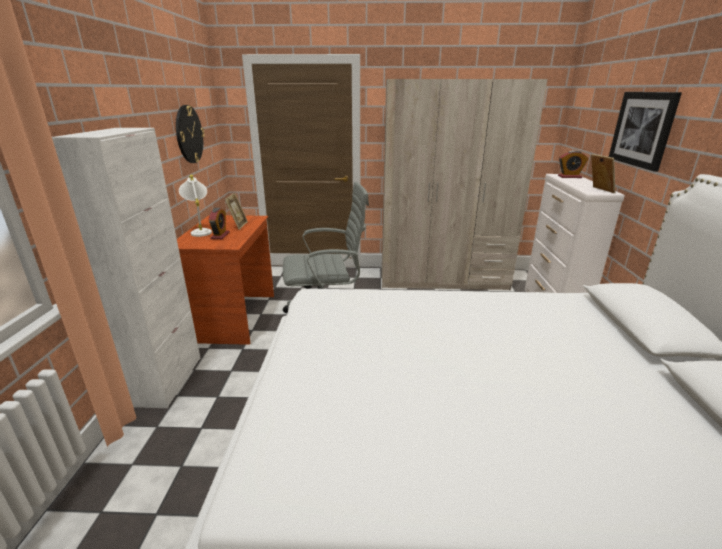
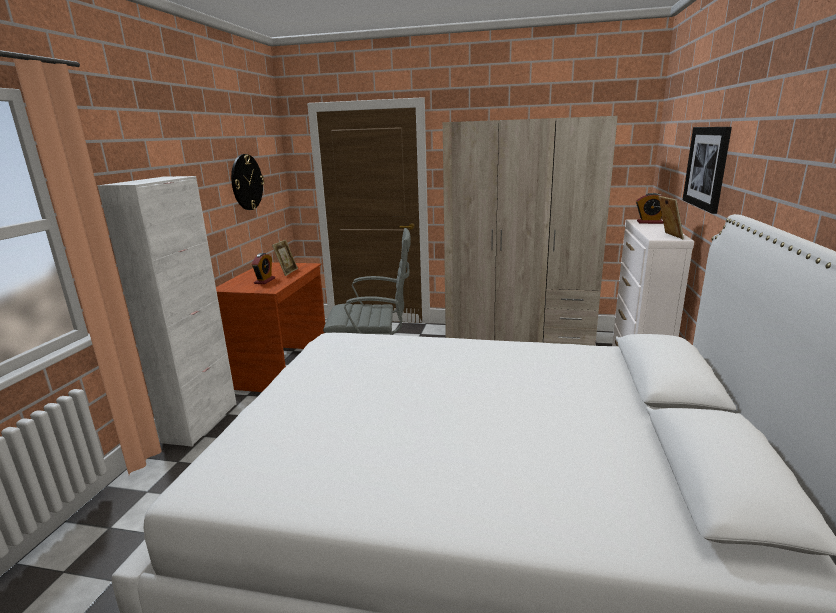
camera: 10 degrees right, 5 degrees down
(200, 231) = (248, 276): white table lamp -> none

